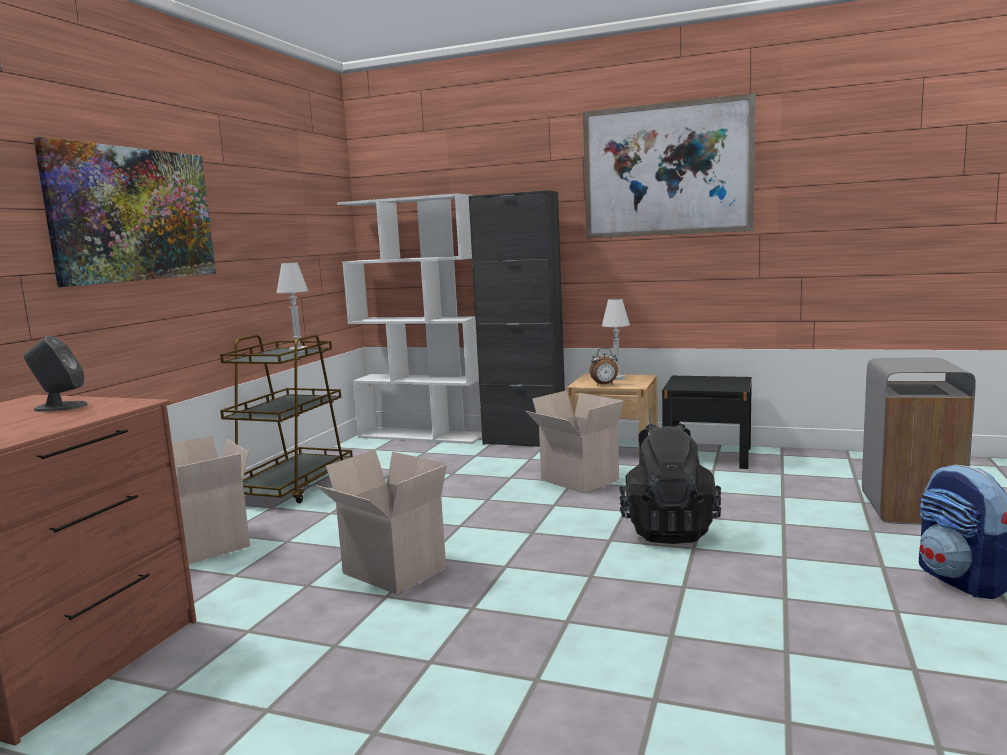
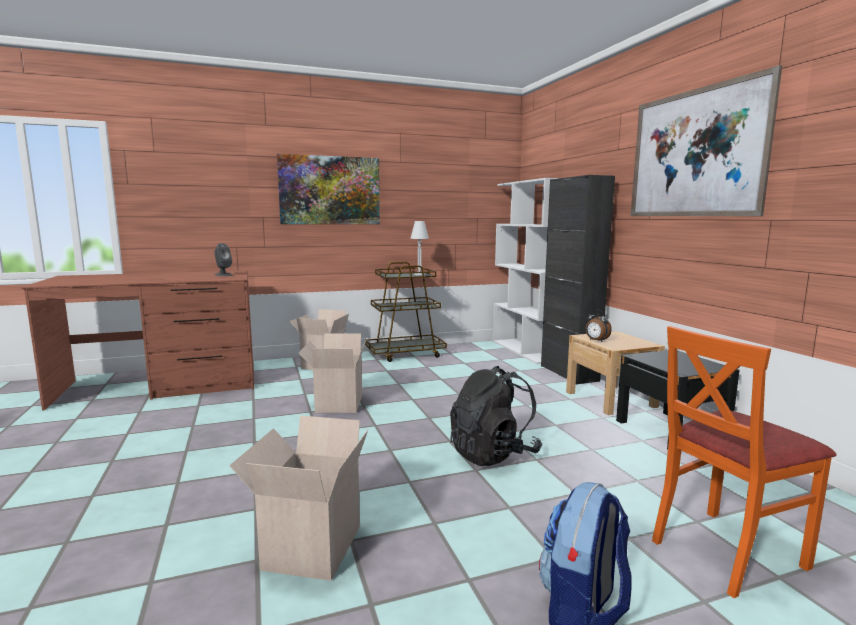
camera: 50 degrees right, 0 degrees up
(577, 480) = (531, 405): cardboard box -> cardboard box (310, 546)
(616, 378) = (623, 339): white table lamp -> none
(908, 509) = (725, 551): grey trash can -> orange chair

